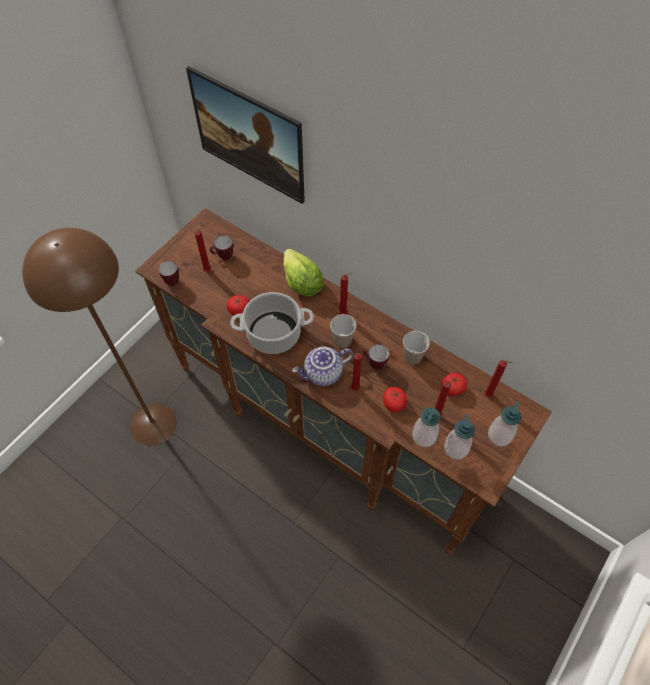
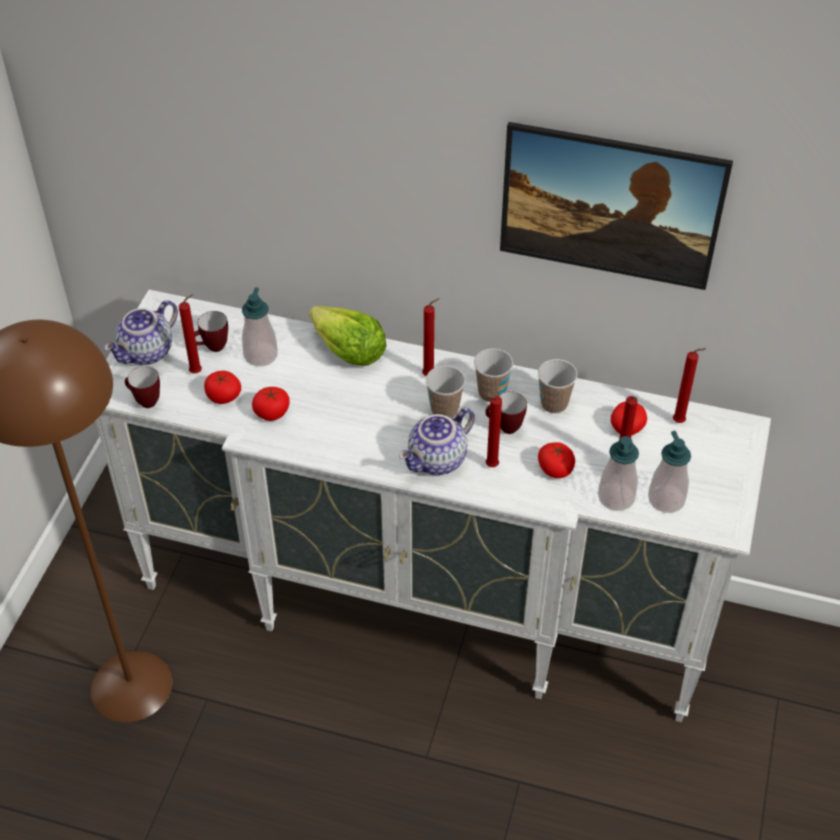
camera: 20 degrees left, 10 degrees down
(185, 249) = (147, 353): none -> teapot
(216, 291) = (223, 396): none -> tomato
(251, 155) = (238, 172): picture -> picture (606, 237)
(273, 334) = (338, 430): cooking pot -> none
(328, 427) = (422, 603): brown cabinet -> white cabinet
(376, 337) = (491, 393): none -> cup
(499, 435) = (716, 466): soap dispenser -> soap dispenser (260, 355)

